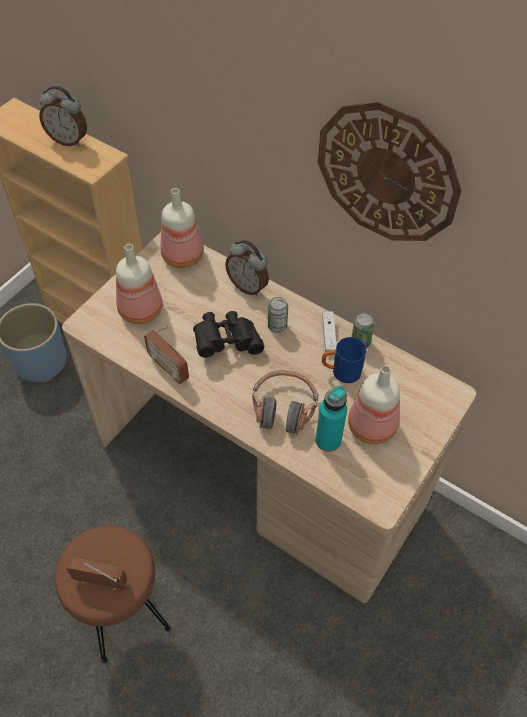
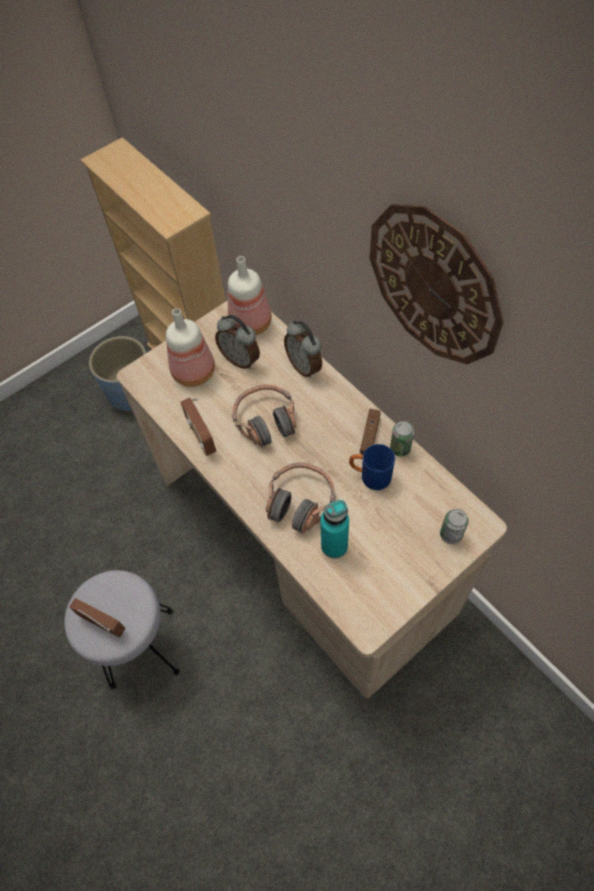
camera: 20 degrees right, 5 degrees up
(68, 140) = (158, 189): alarm clock -> alarm clock (241, 359)
(123, 613) = (141, 647): brown stool -> grey stool
(227, 342) = (266, 421): black binoculars -> headphones
(277, 326) = (320, 414): can -> can (450, 534)
(328, 336) = (369, 435): white game controller -> brown game controller
(371, 424) = (384, 539): bottle -> none

